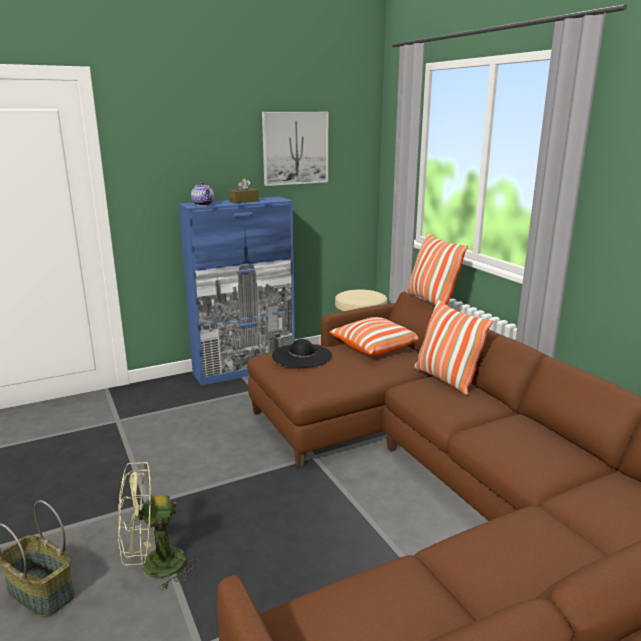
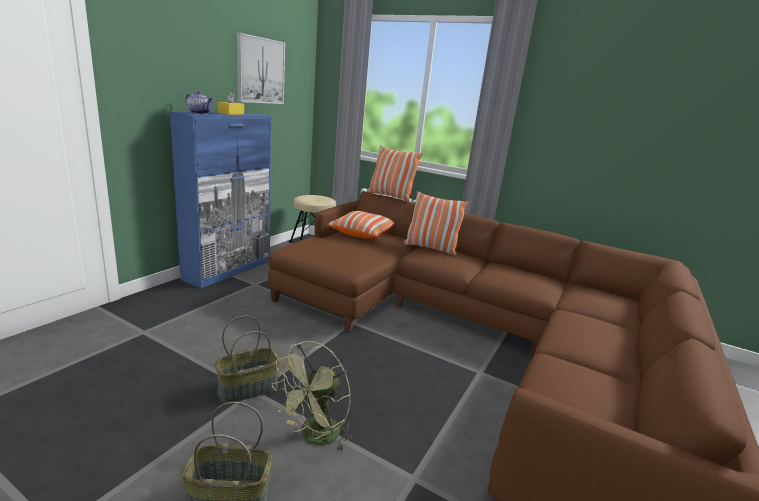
camera: 35 degrees left, 0 degrees up
(146, 498) = (248, 388): none -> basket
(244, 201) = (231, 113): brown tissue box -> yellow tissue box
(302, 355) = (317, 245): black hat -> none

